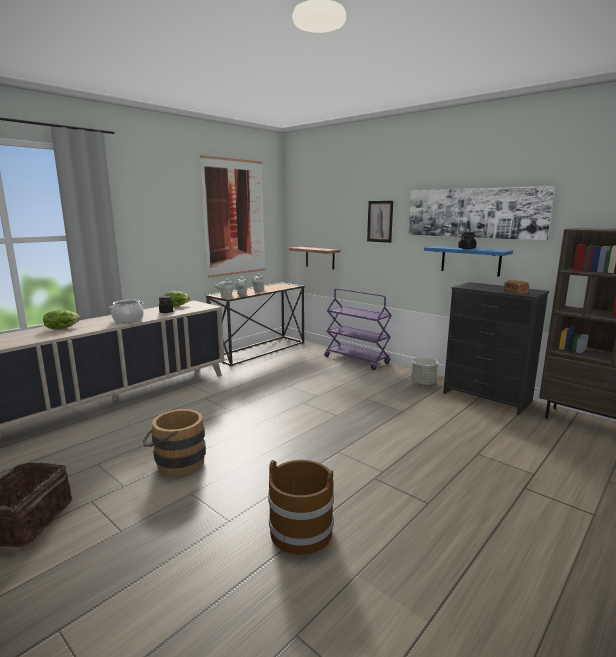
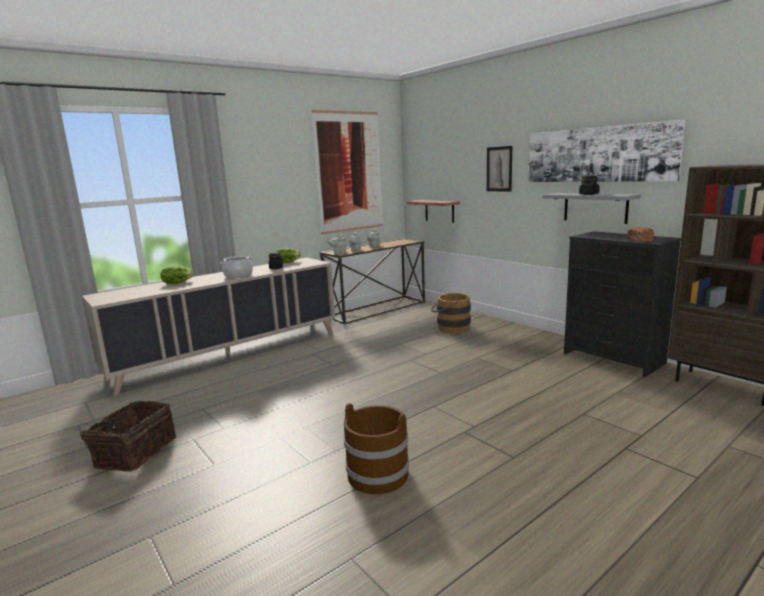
camera: 10 degrees right, 0 degrees up
(176, 463) = (273, 410): brown bucket -> brown bucket (450, 328)
(357, 360) = (477, 319): purple cart -> none
(423, 383) = (544, 343): grey planter -> none
(470, 260) = (595, 207): blue shelf -> grey shelf

